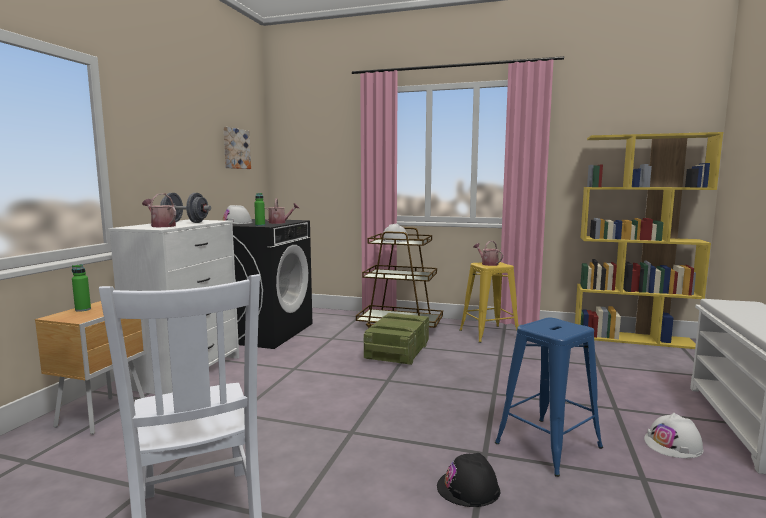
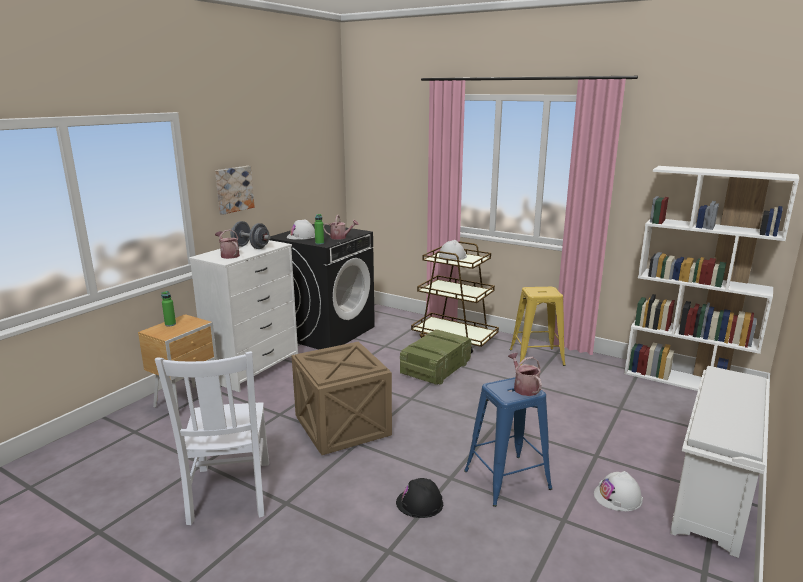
camera: 15 degrees right, 10 degrees up
(235, 148) = (308, 157): picture -> picture (233, 189)
(322, 416) = (341, 426): none -> crate
(488, 264) = (539, 290): watering can -> watering can (524, 388)
(633, 339) = (686, 381): yellow bookcase -> white bookcase

